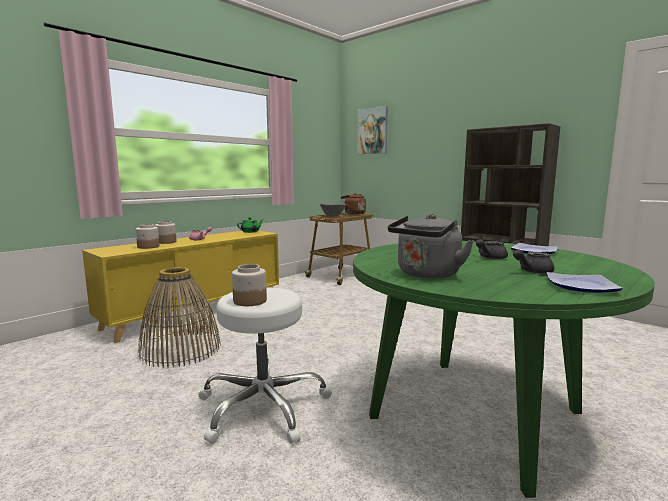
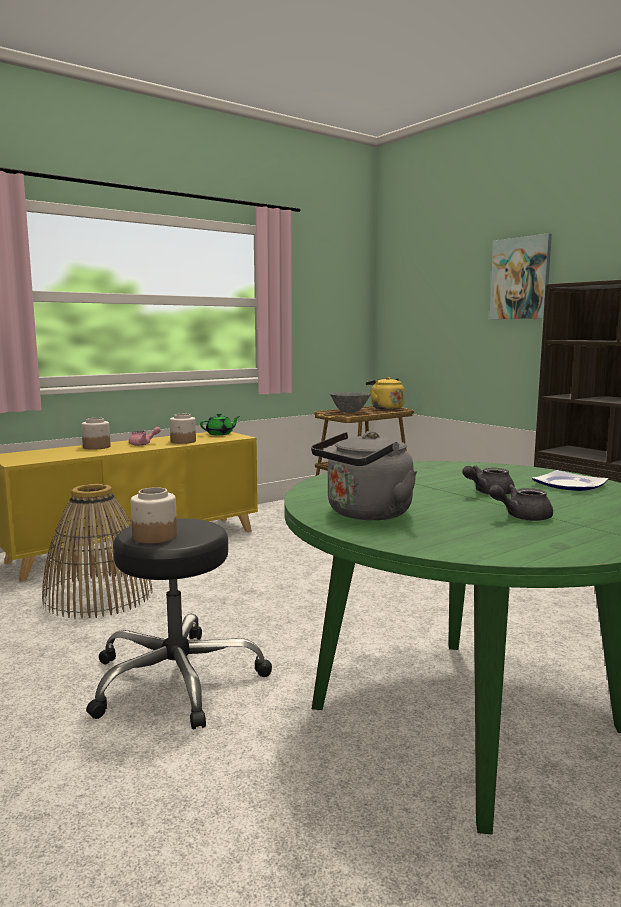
camera: 10 degrees right, 0 degrees up
(148, 247) = (70, 453): jar -> jar (183, 441)
(262, 407) = (175, 679): white stool -> black stool
(353, 213) = (385, 408): brown kettle -> yellow kettle
(372, 131) = (418, 281): picture -> picture (520, 278)
(581, 286) = (564, 542): plate -> none

